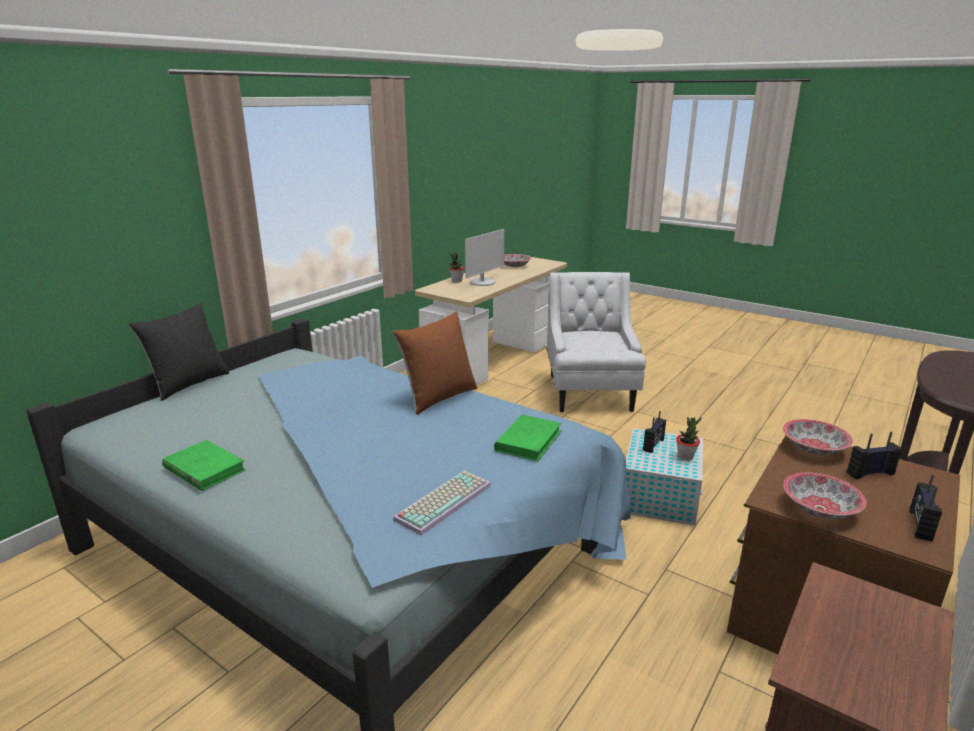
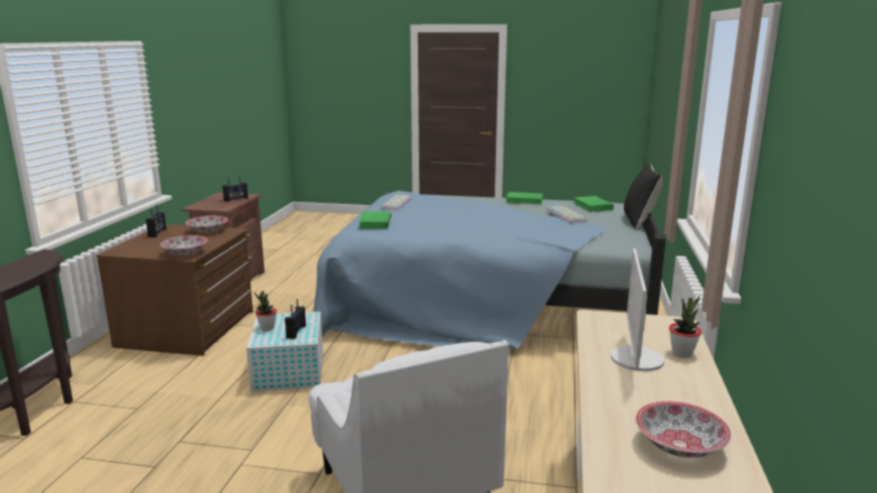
camera: 155 degrees right, 5 degrees down
(155, 425) = (592, 206): none -> green book
(255, 399) = (567, 215): none -> keyboard
(438, 397) = (458, 232): brown pillow -> none
(870, 473) = (159, 247): radio -> radio (236, 199)

